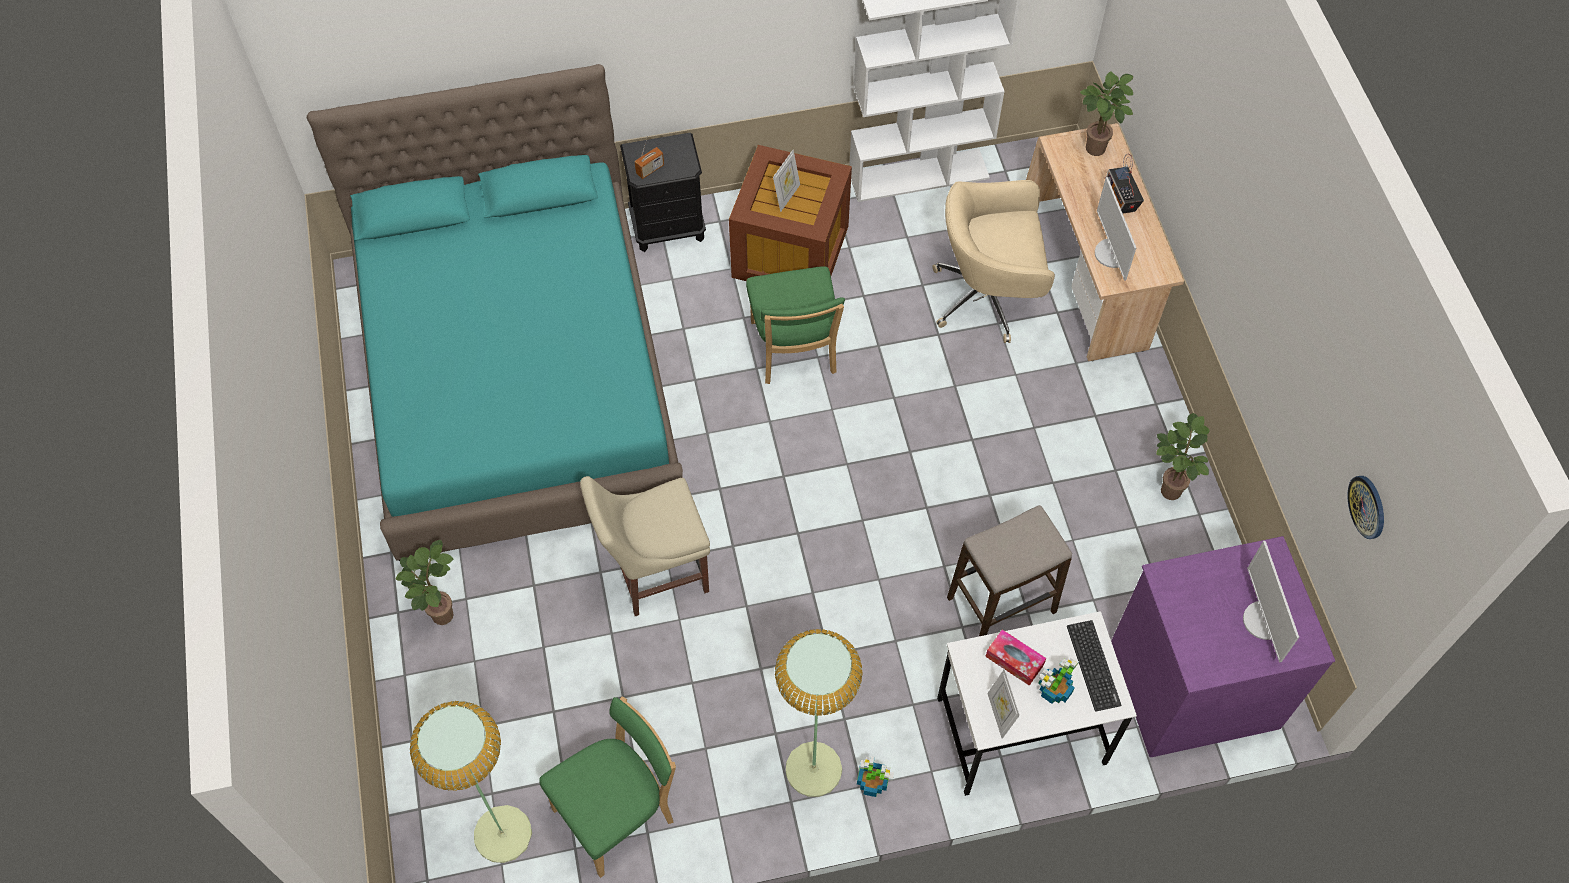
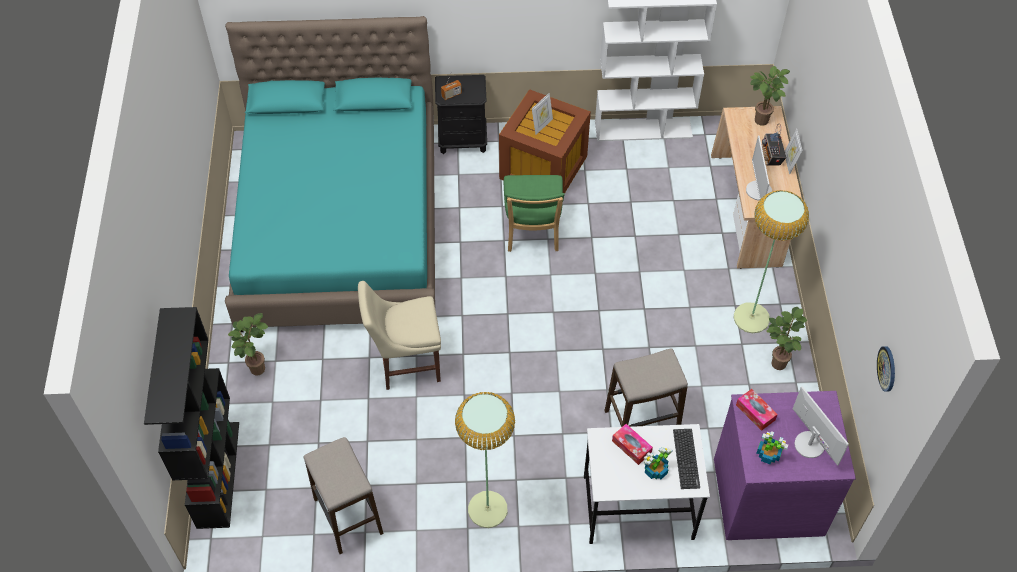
camera: 10 degrees right, 5 degrees down
(417, 782) = (217, 473): none -> black bookcase
(502, 834) = (267, 517): floor lamp -> floor lamp (751, 318)
(619, 813) = (348, 516): green chair -> stool
(872, 782) = (526, 524): potted plant -> potted plant (767, 454)
(988, 296) = (675, 215): beige office chair -> none
(999, 714) = (613, 480): picture frame -> picture frame (789, 163)
(1180, 586) = (755, 412): none -> tissue box
(1263, 621) = (809, 444): monitor -> monitor turned 150 degrees clockwise

